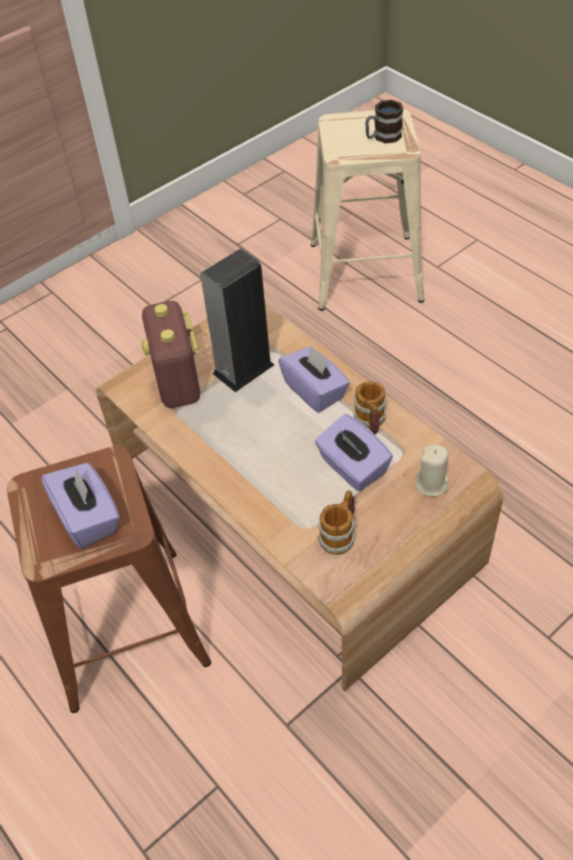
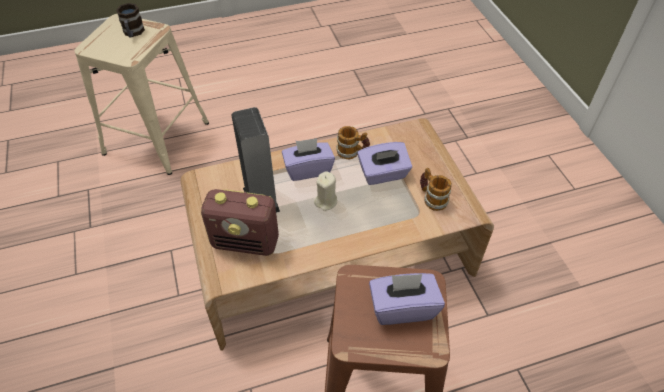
camera: 70 degrees left, 0 degrees up
(432, 484) = (415, 144): beige candle -> beige candle (326, 201)

